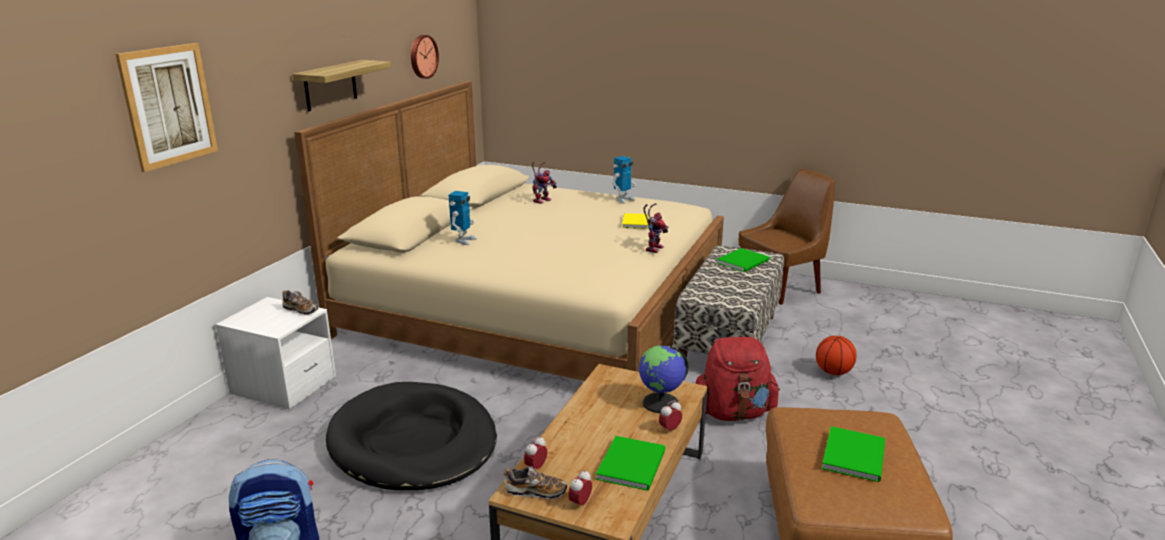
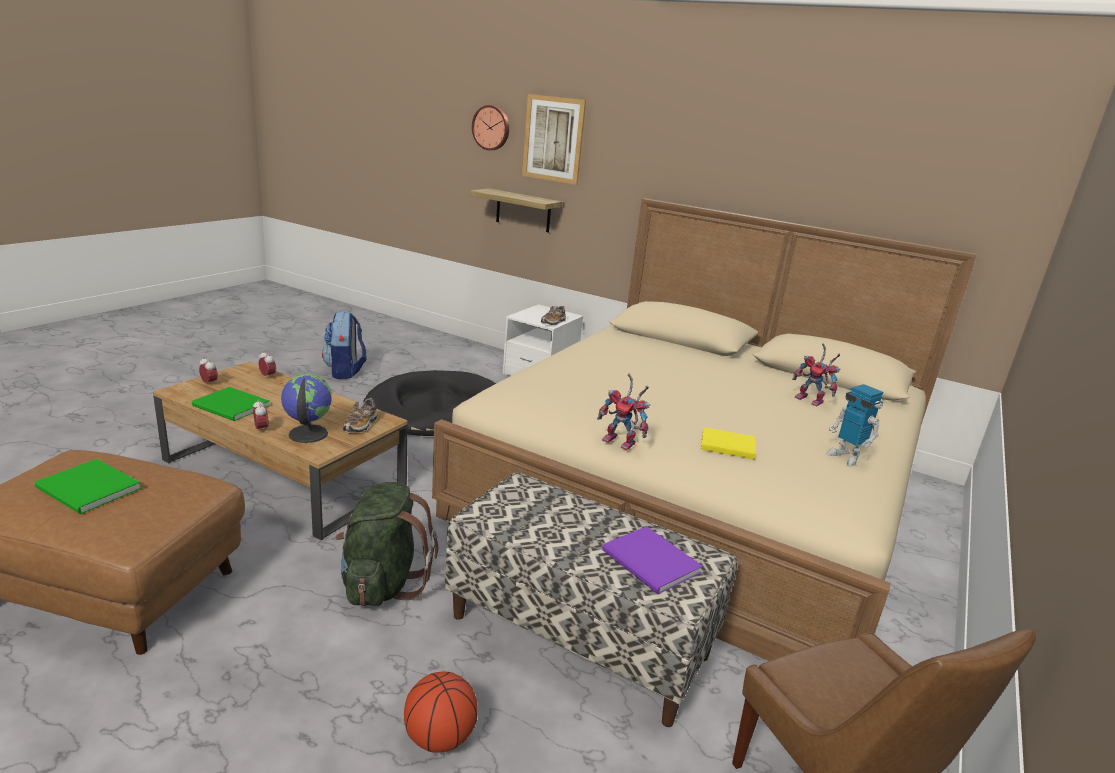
camera: 95 degrees right, 0 degrees up
(330, 85) = (714, 175): shelf -> shelf (523, 210)
(422, 56) = (890, 192): wall clock -> wall clock (491, 128)
(463, 241) = (647, 349): toy robot -> none
(535, 492) = (240, 373): shoe -> shoe (361, 425)
(733, 413) = (382, 584): red backpack -> green backpack
(744, 261) = (651, 563): green book -> purple book

